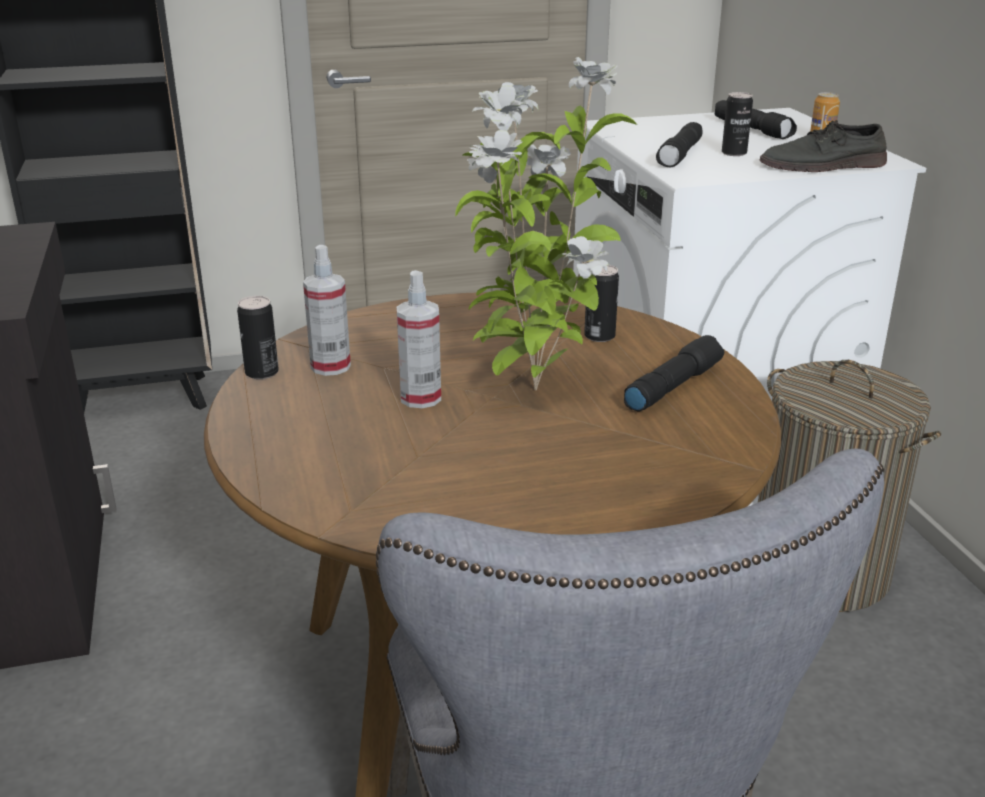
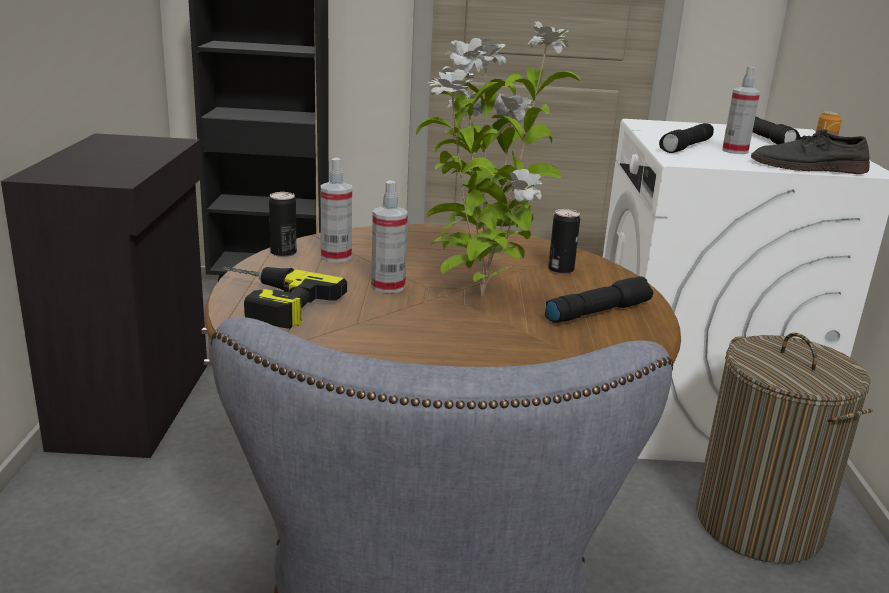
camera: 15 degrees right, 5 degrees down
(289, 450) = (265, 302): none -> power drill
(734, 153) = (735, 151): can -> spray bottle

